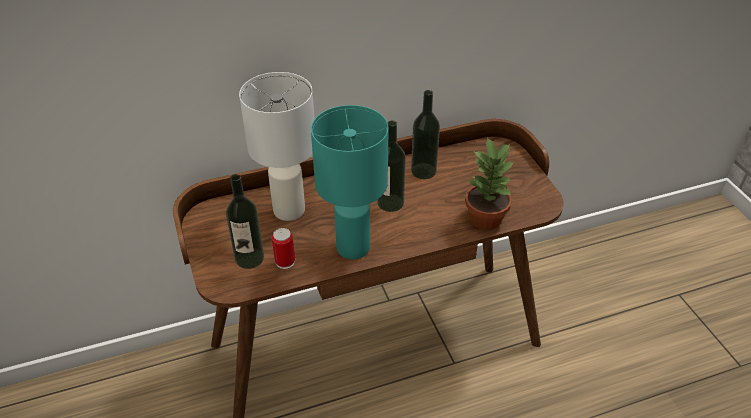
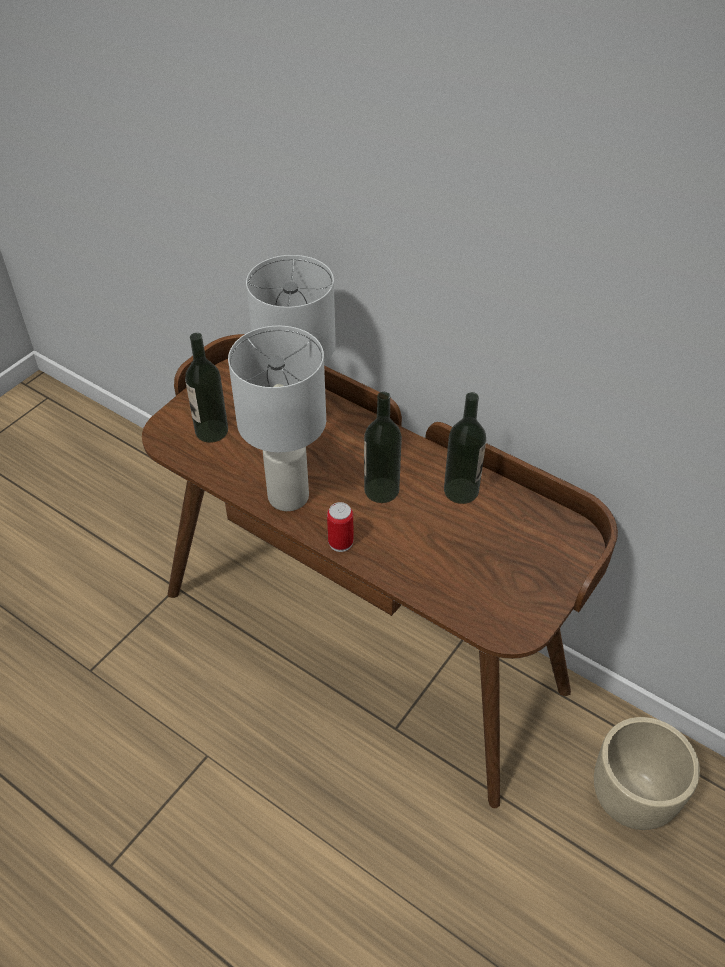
camera: 55 degrees right, 5 degrees up
(285, 261) = (227, 457): can -> can (340, 542)
(354, 246) = (289, 496): turquoise table lamp -> white table lamp
(486, 218) = (433, 584): potted plant -> none
(574, 283) = (632, 800): none -> beige planter

